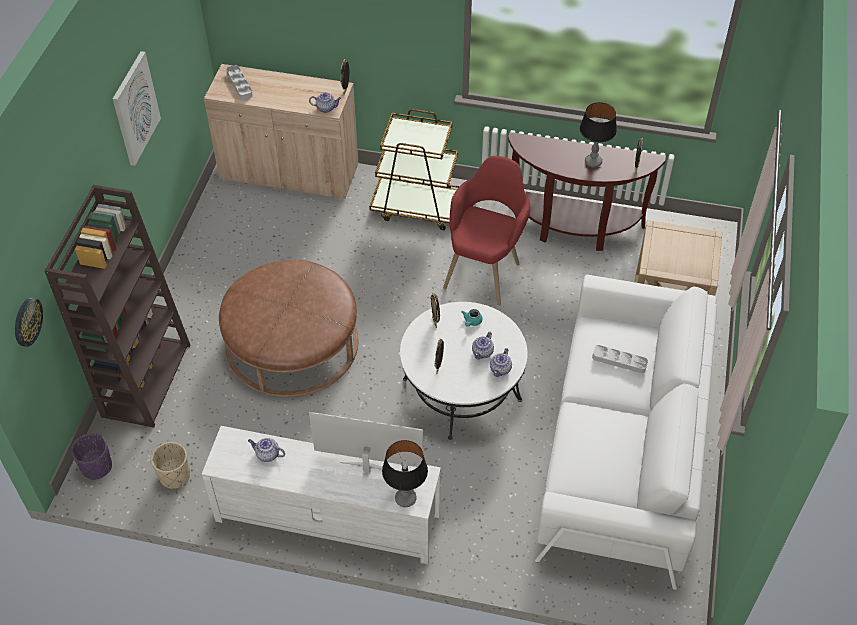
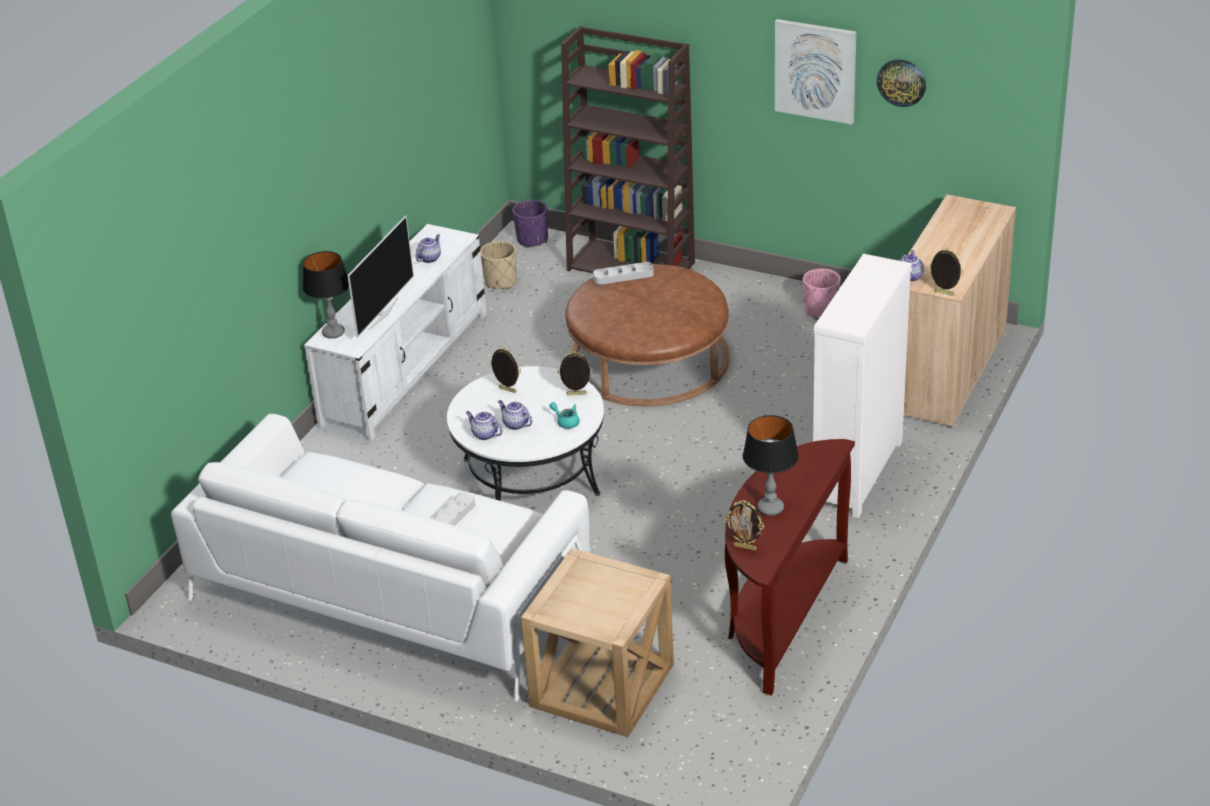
camera: 105 degrees right, 15 degrees down
(27, 321) = (547, 44): wall clock -> wall clock (901, 82)
(214, 246) = (821, 311): none -> pink planter
(239, 84) = (969, 218): grey tray -> grey tray (623, 276)
(417, 207) = (856, 473): brown cart -> white dresser
(485, 268) = (724, 520): red armchair -> none

